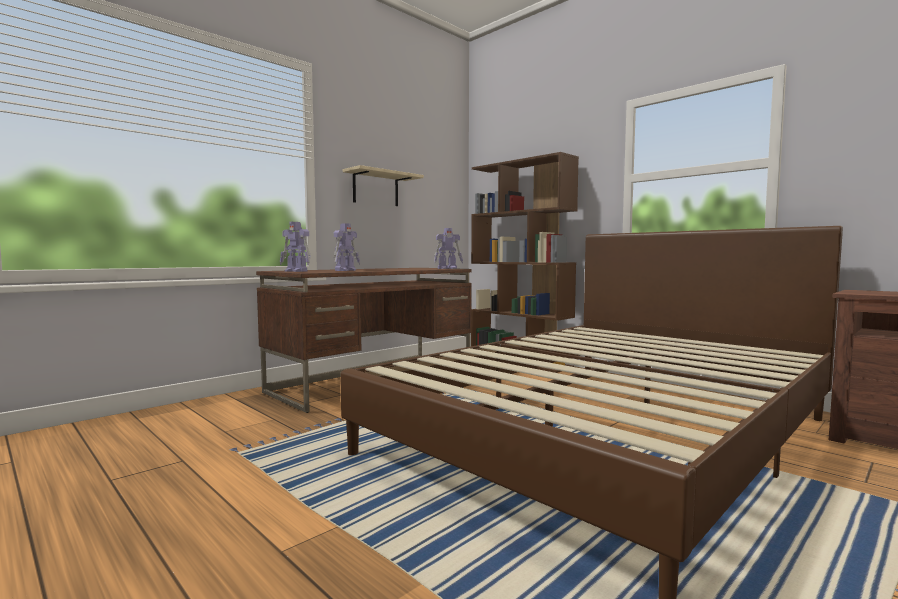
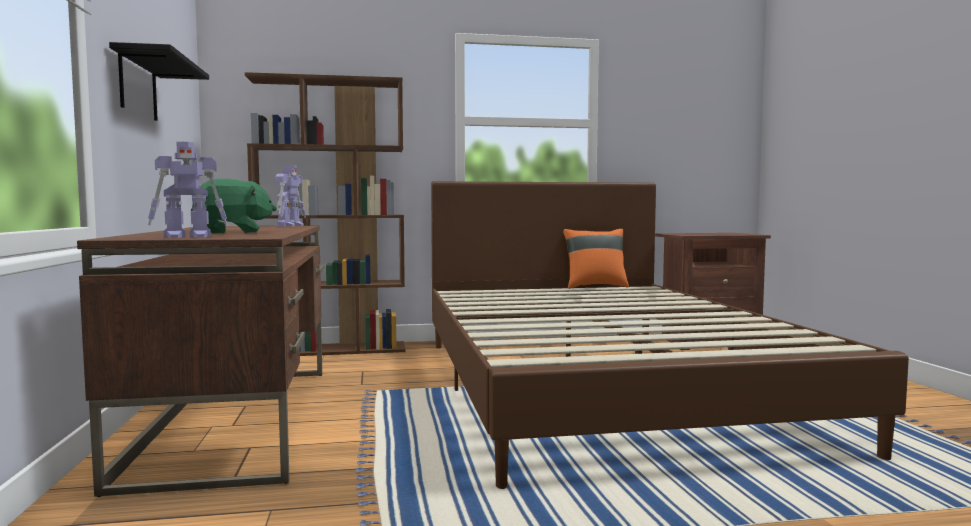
camera: 55 degrees left, 0 degrees up
(346, 270) = (233, 232): toy robot -> green plush toy
(375, 189) = (138, 86): beige shelf -> black shelf
(739, 344) = (594, 286): none -> orange pillow

